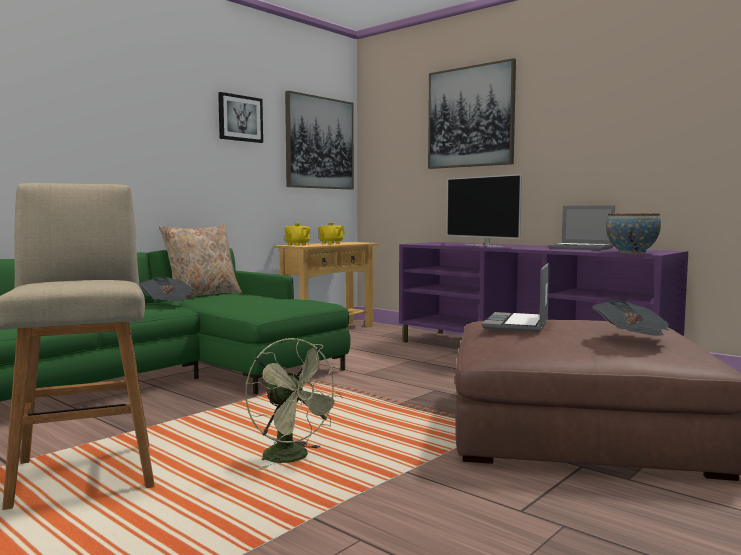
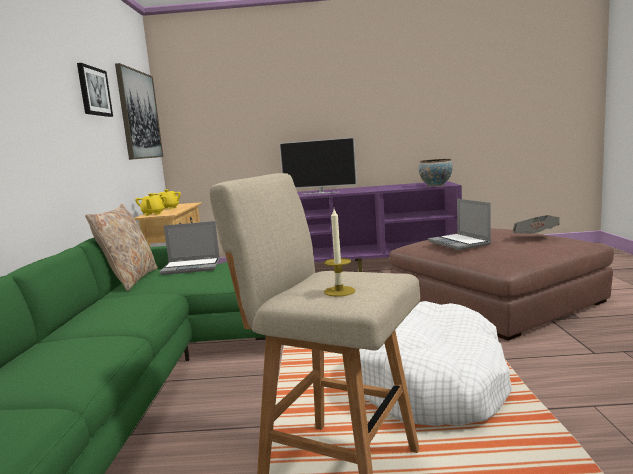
camera: 40 degrees left, 5 degrees up
(44, 284) = (339, 291): none -> candle
(168, 304) = (147, 295): newspaper -> none
(293, 458) = (432, 382): green fan -> white dog bed
(470, 117) = (277, 92): picture -> none
(582, 248) = (388, 186): laptop -> laptop (192, 267)

